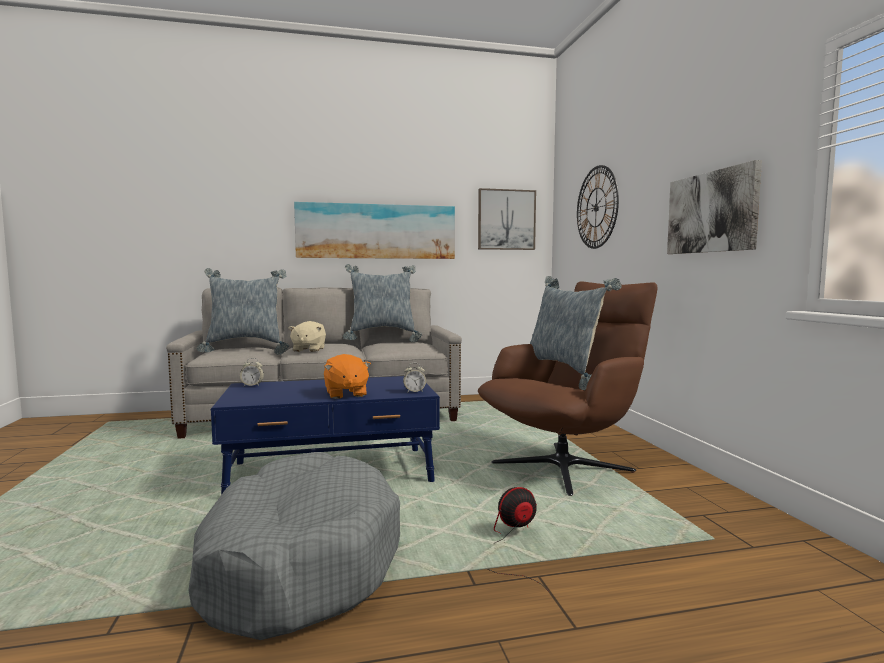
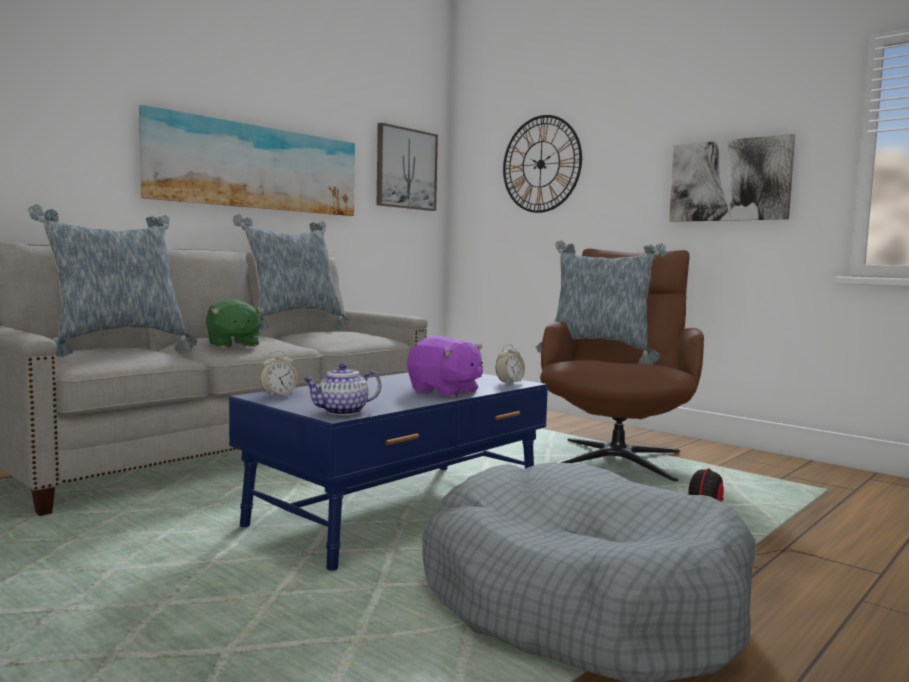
camera: 35 degrees left, 0 degrees up
(240, 401) = (342, 412): none -> teapot
(308, 350) = (233, 345): beige plush toy -> green plush toy
(345, 394) = (445, 392): orange plush toy -> purple plush toy

